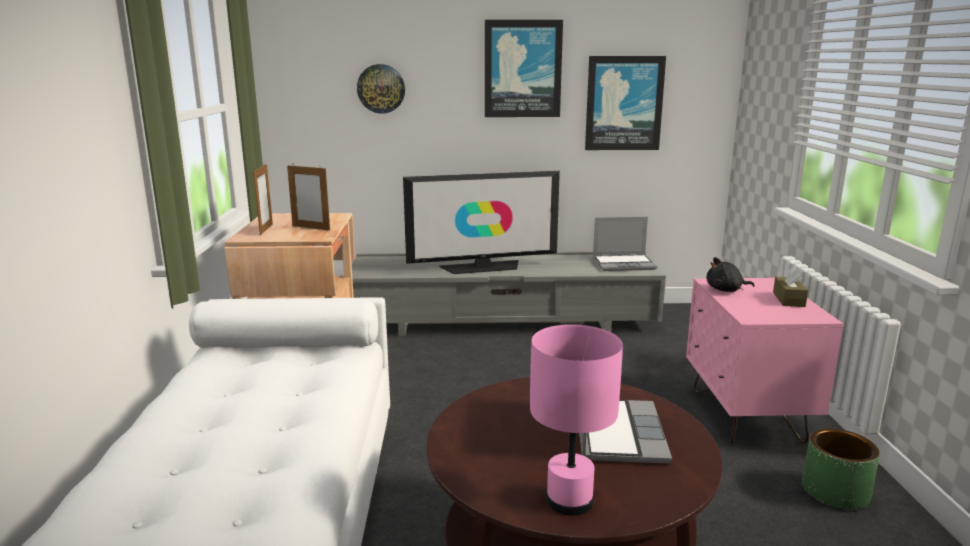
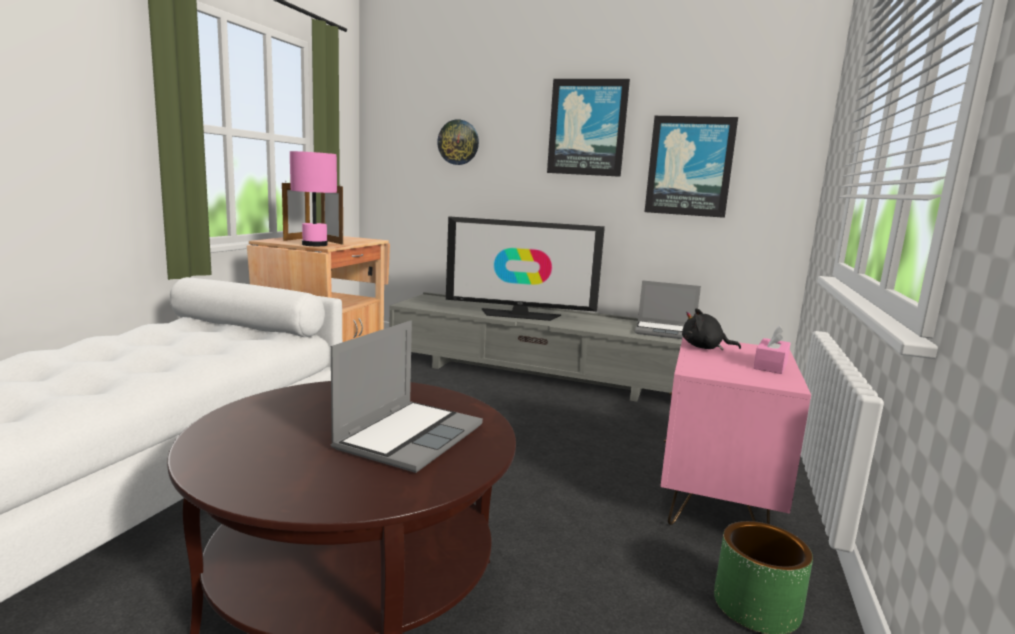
camera: 20 degrees right, 5 degrees down
(568, 500) = (260, 476): pink table lamp -> pink table lamp (314, 245)
(788, 299) = (770, 365): brown tissue box -> pink tissue box

